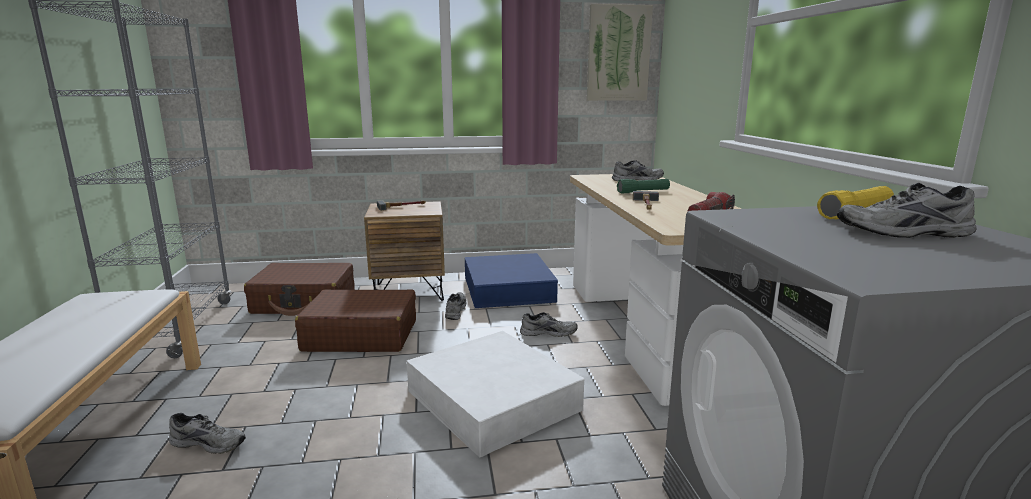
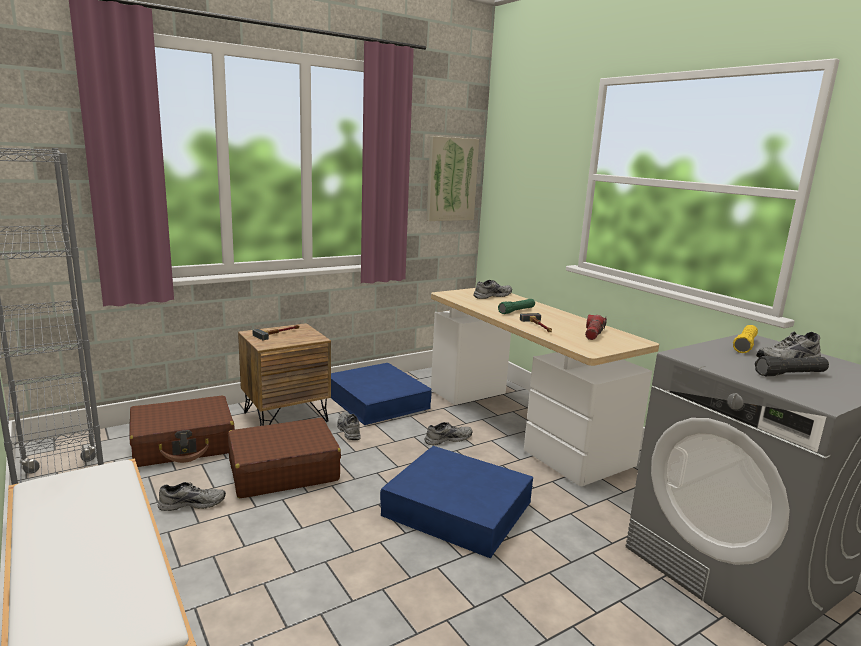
camera: 25 degrees left, 0 degrees up
(210, 442) = (246, 606): grey shoe -> grey shoe (192, 503)
(492, 400) = (457, 509): white storage box -> blue storage box
(874, 244) = (790, 374): none -> black flashlight

